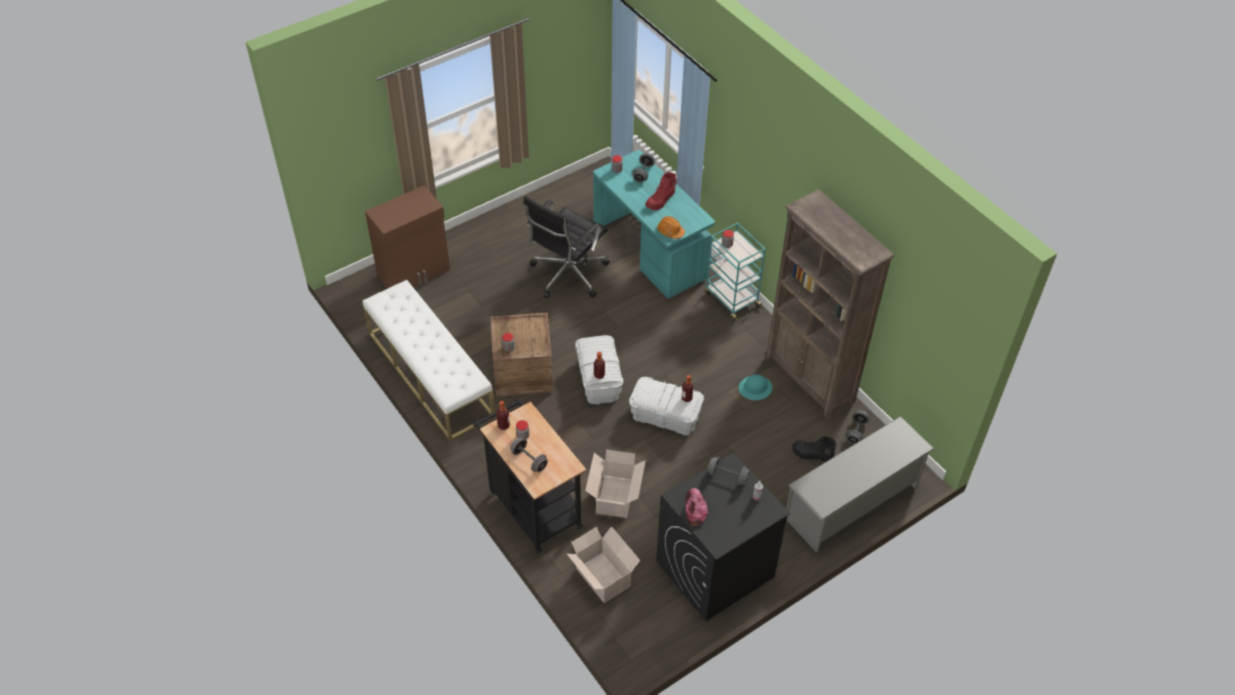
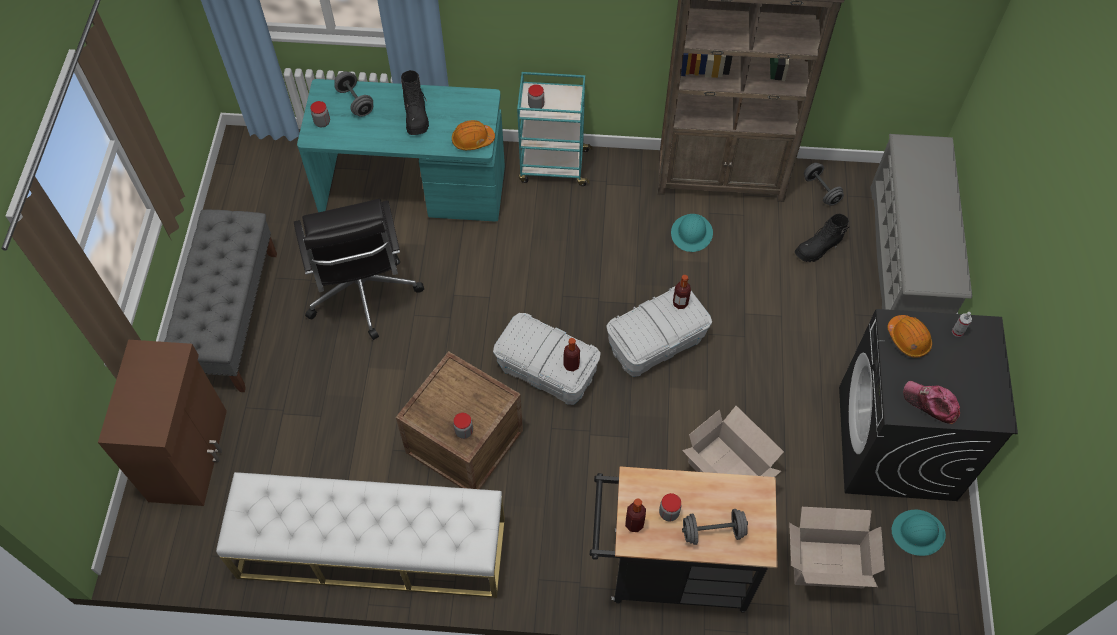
camera: 50 degrees left, 10 degrees up
(501, 236) = (232, 318): none -> grey bench
(661, 201) = (416, 115): red boot -> black boot
(664, 612) = (918, 533): none -> turquoise hard hat
(727, 476) = (908, 339): grey dumbbell -> orange hard hat

